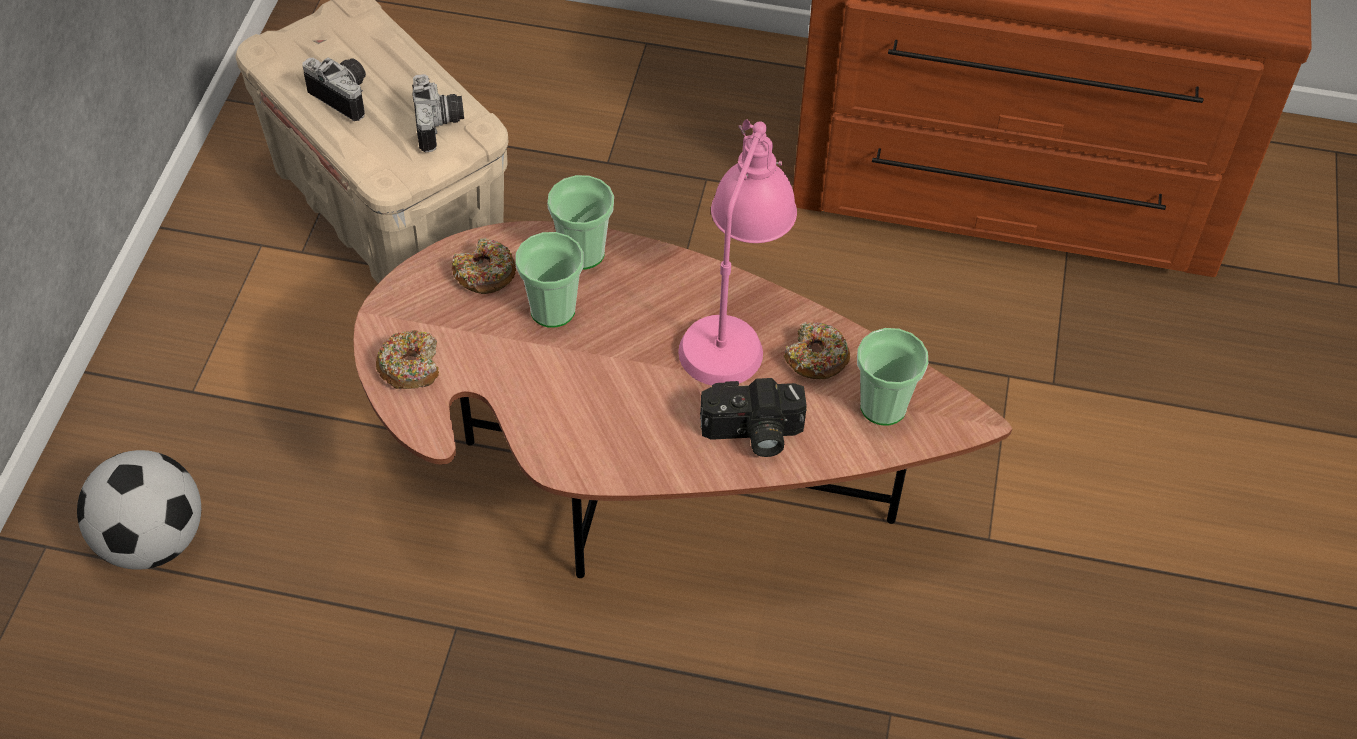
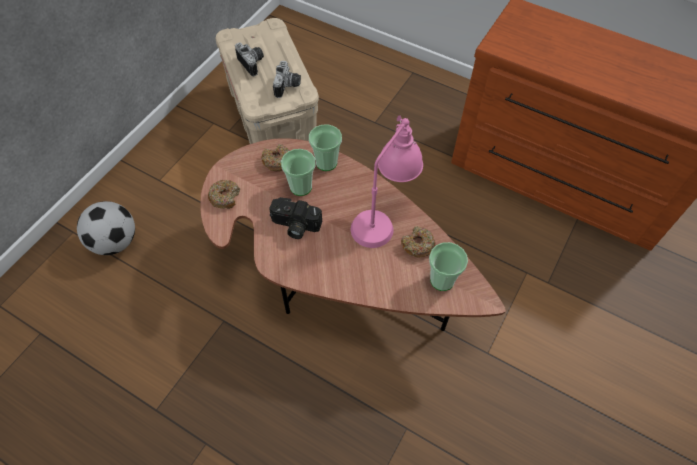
camera: 20 degrees right, 5 degrees up
(752, 434) = (370, 276): camera -> camera (295, 226)

